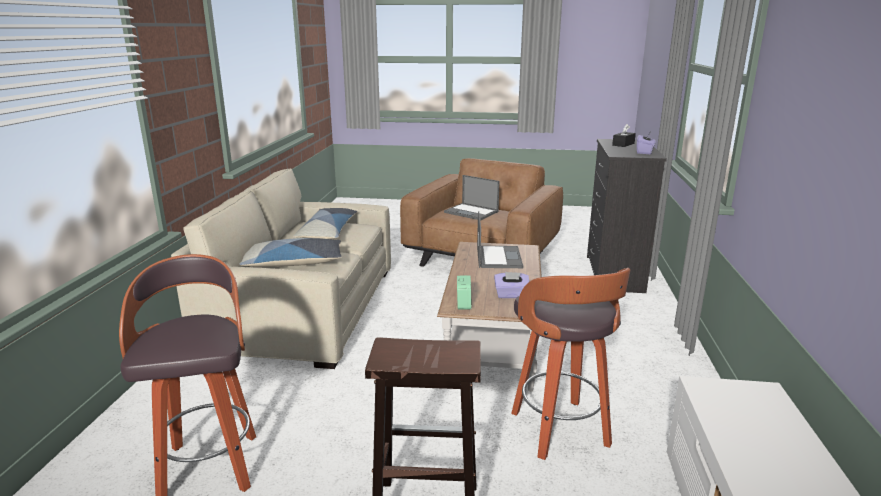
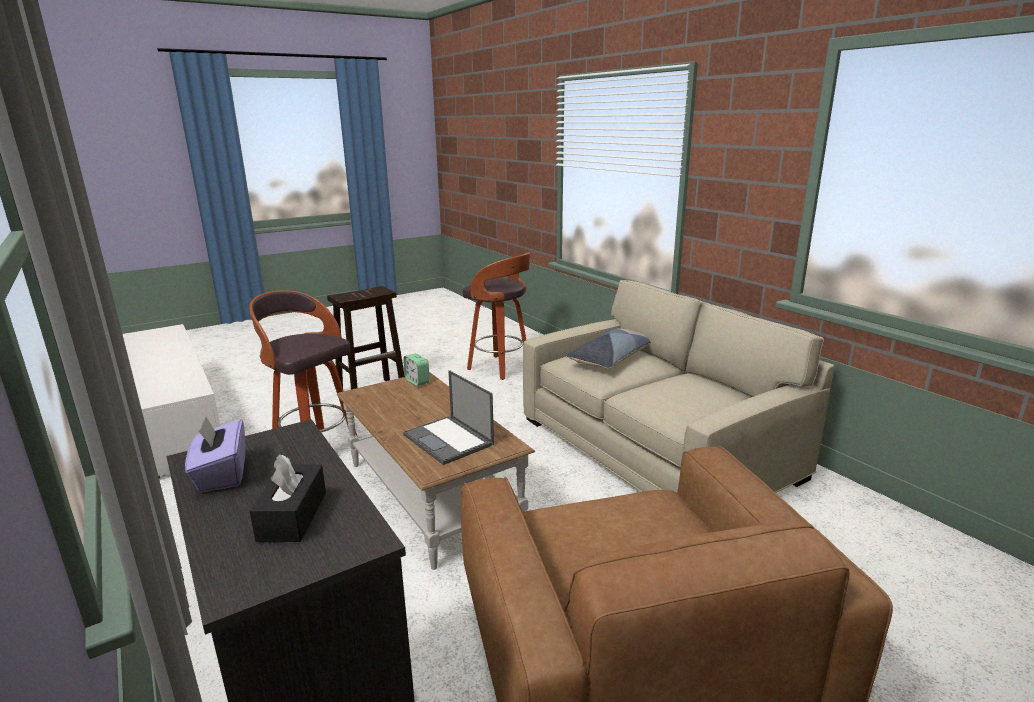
camera: 140 degrees right, 0 degrees up
(328, 232) = (680, 393): pillow -> none
(472, 212) = (635, 533): laptop -> none
(511, 295) = (385, 401): purple tissue box -> none

